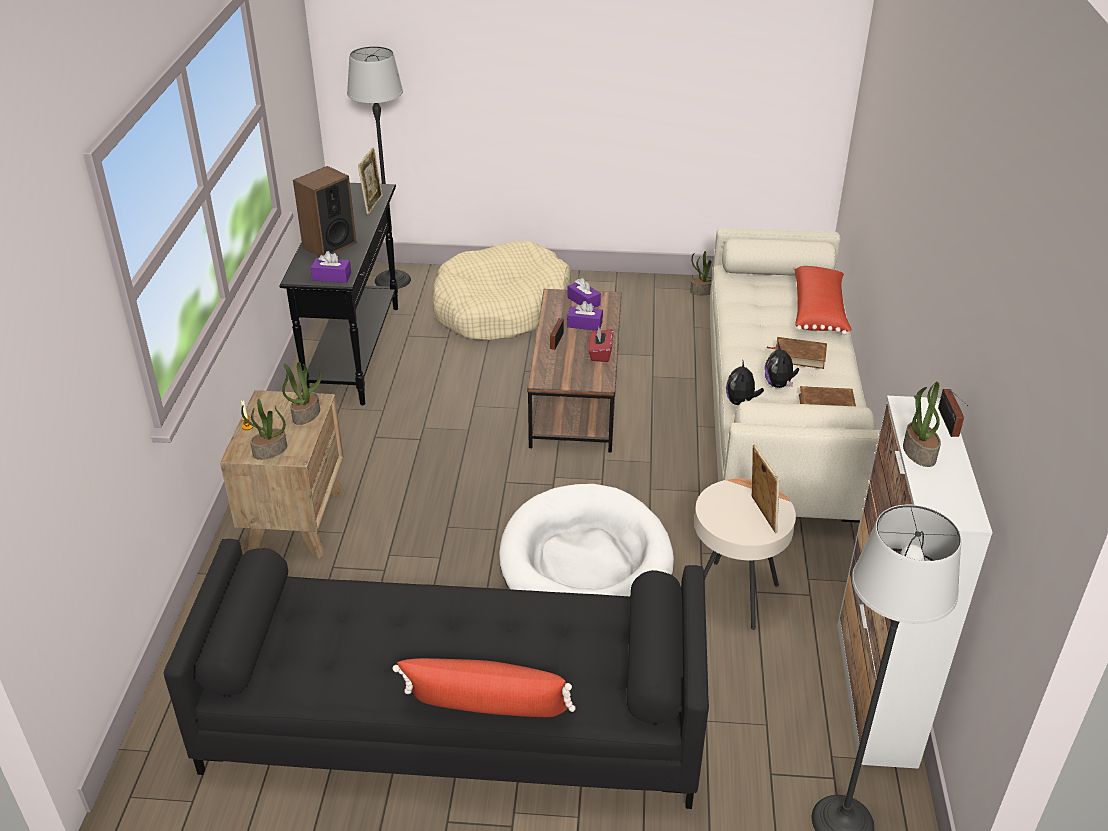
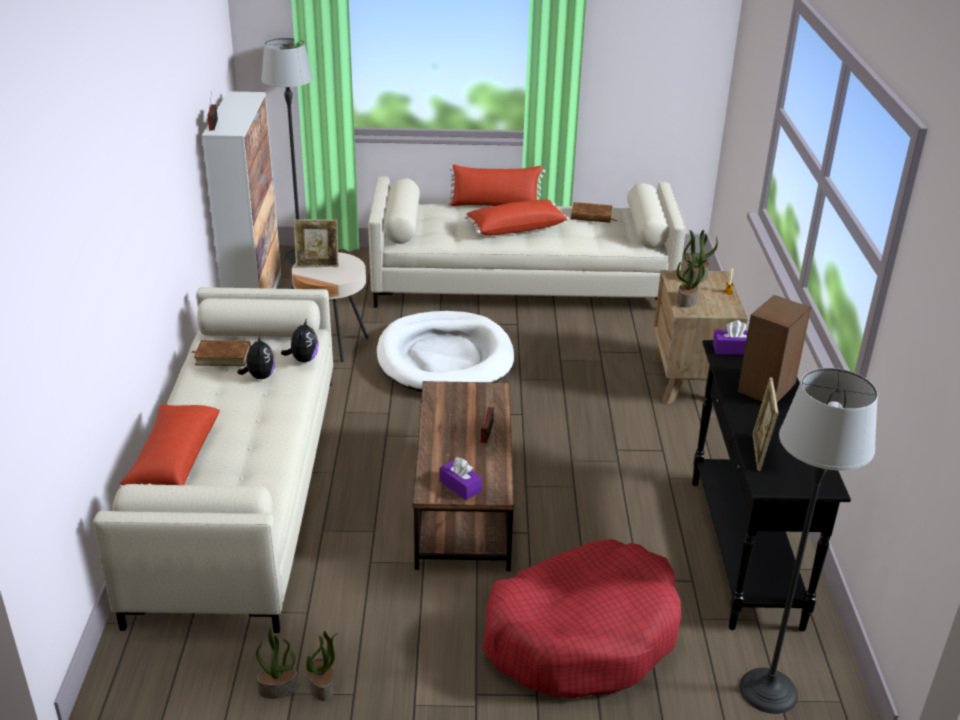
camera: 175 degrees right, 5 degrees down
(452, 721) = (522, 284): black sofa -> beige sofa
(465, 636) = (515, 228): none -> red pillow
(501, 309) = (582, 635): beige dog bed -> red dog bed
(584, 324) = (457, 454): purple tissue box -> none
(600, 354) = (438, 419): red tissue box -> none
(761, 514) = (317, 266): picture frame -> picture frame turned 75 degrees counterclockwise
(799, 356) = (225, 403): brown book -> brown book (591, 216)
(918, 452) = (244, 114): potted plant -> potted plant (322, 686)

